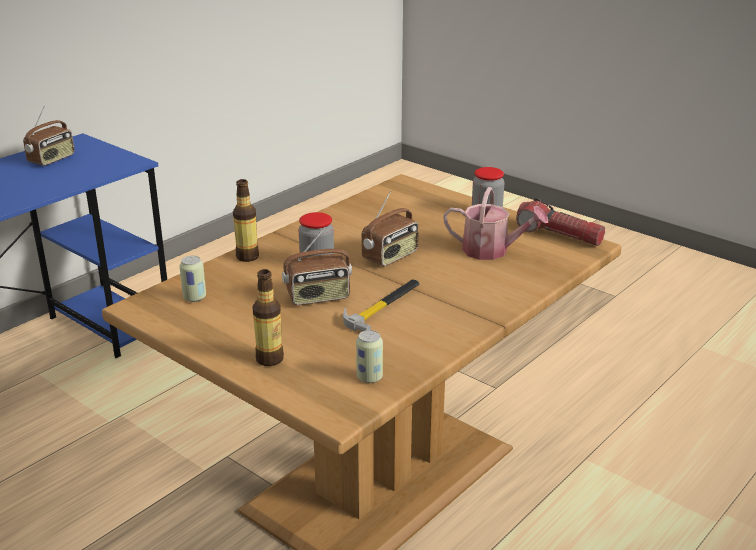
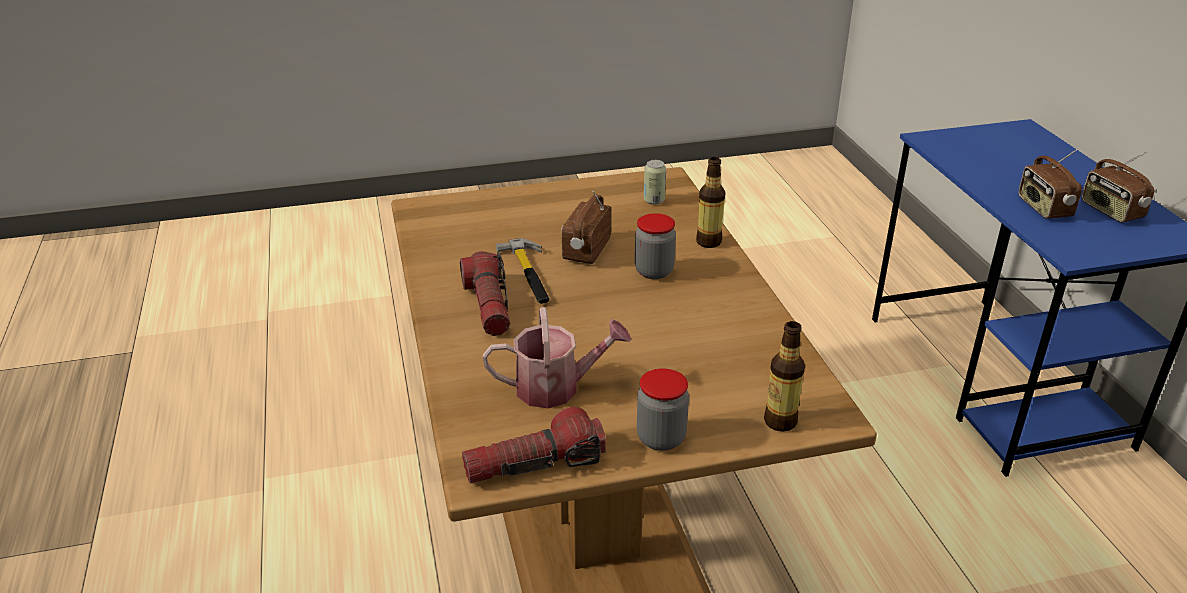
camera: 125 degrees right, 5 degrees up
(269, 359) = (519, 204): bottle -> bottle (780, 421)
(369, 377) = (439, 231): can -> none
(390, 256) = (620, 316): radio -> radio (1043, 208)
(445, 305) = (488, 305): none -> flashlight
(492, 251) = (556, 387): watering can -> watering can turned 150 degrees counterclockwise

